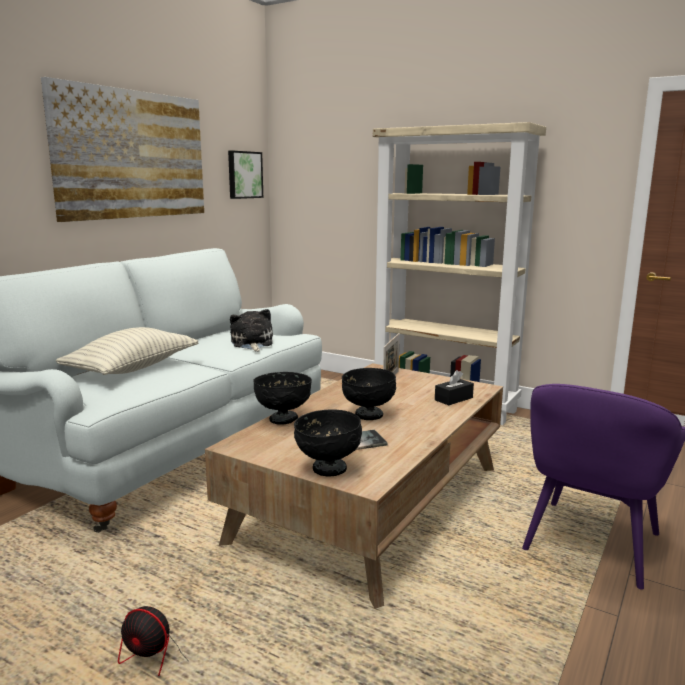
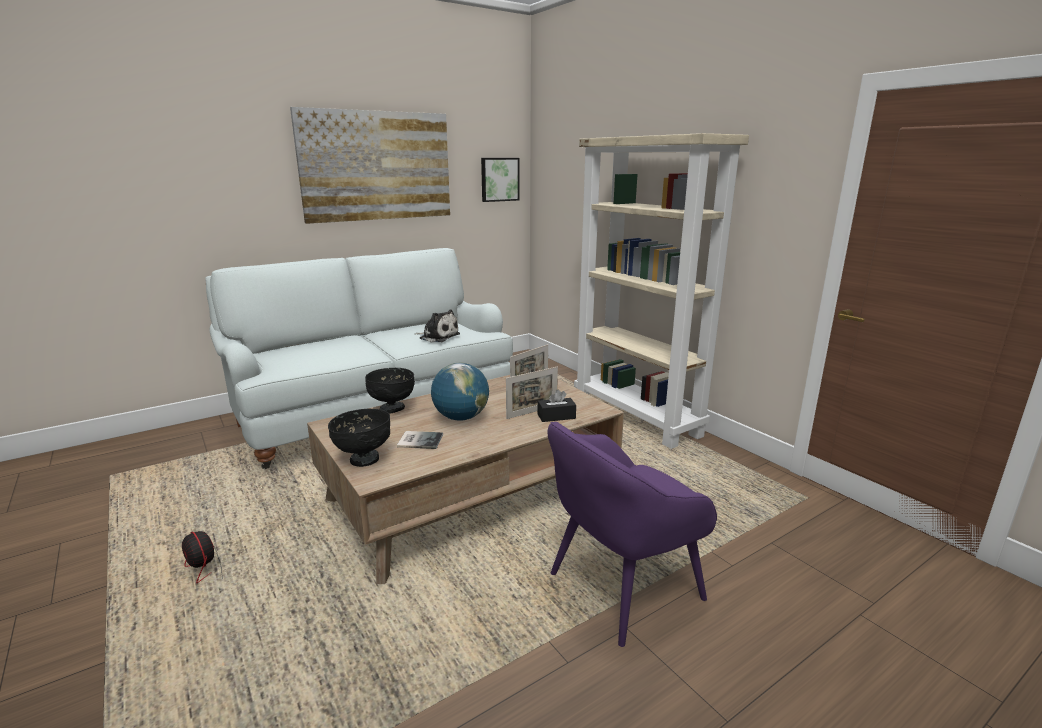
camera: 25 degrees right, 5 degrees up
(132, 368) = (324, 347): pillow -> none
(252, 343) = (438, 336): plush toy -> plush toy turned 105 degrees clockwise
(368, 415) = (461, 418): black bowl -> globe
(426, 399) = (532, 412): none -> picture frame

